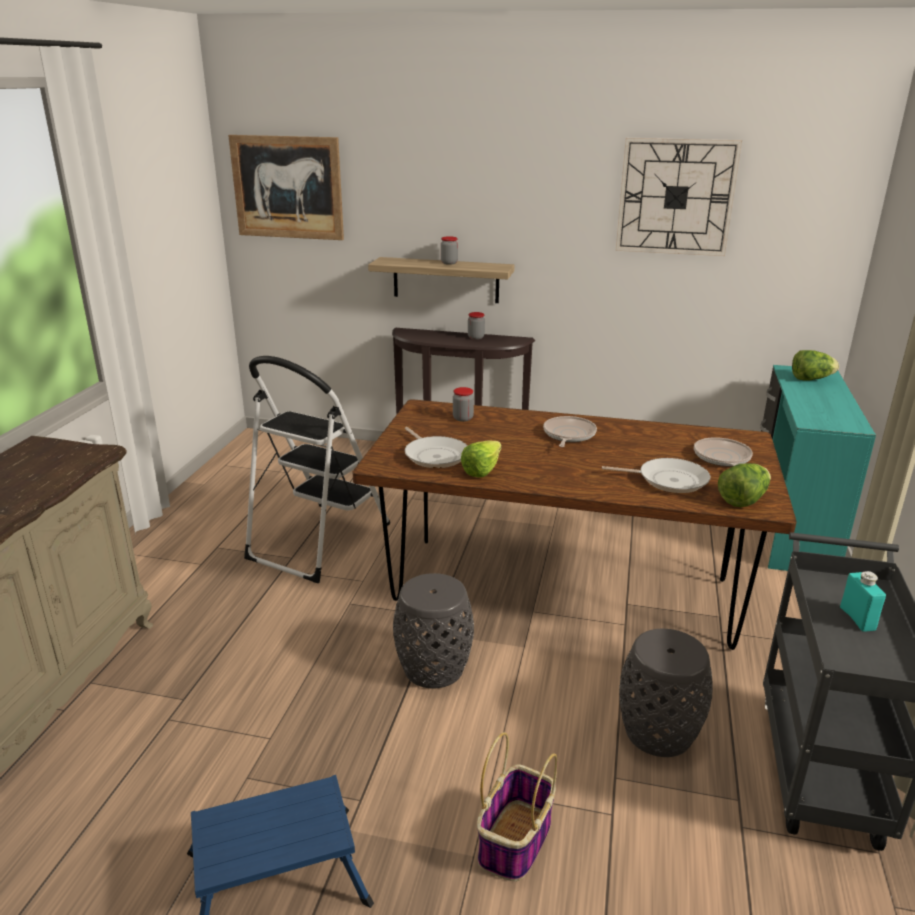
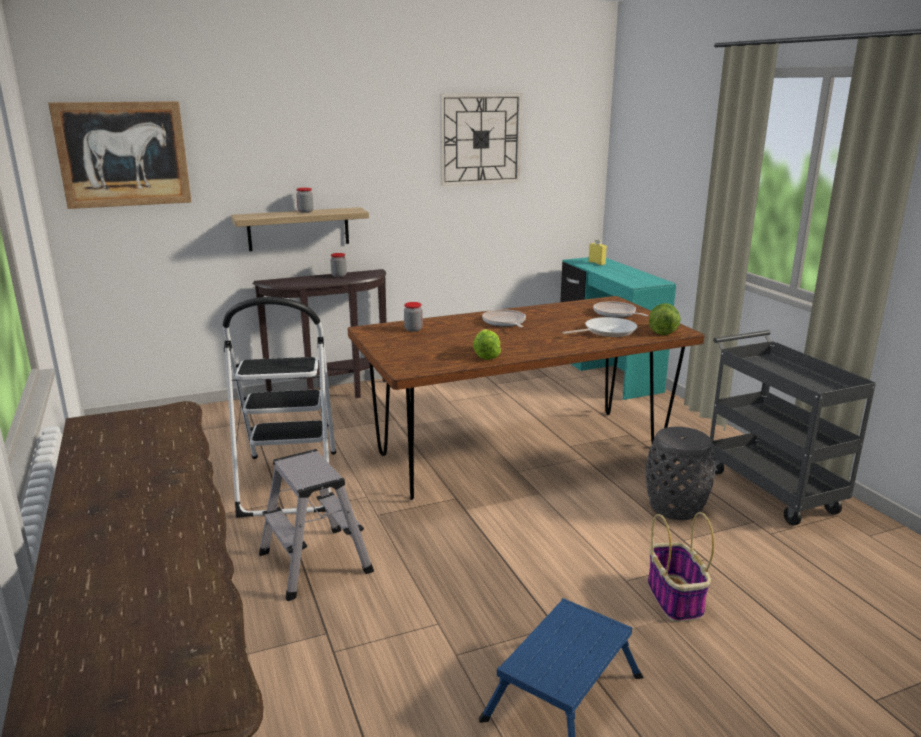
camera: 35 degrees left, 5 degrees down
(250, 628) = (315, 562): none -> grey step ladder
(433, 668) = (497, 530): grey stool -> none
(435, 455) = (436, 355): frying pan -> none
(811, 379) = (596, 263): lettuce -> yellow bottle
(857, 618) = (784, 374): turquoise bottle -> none

